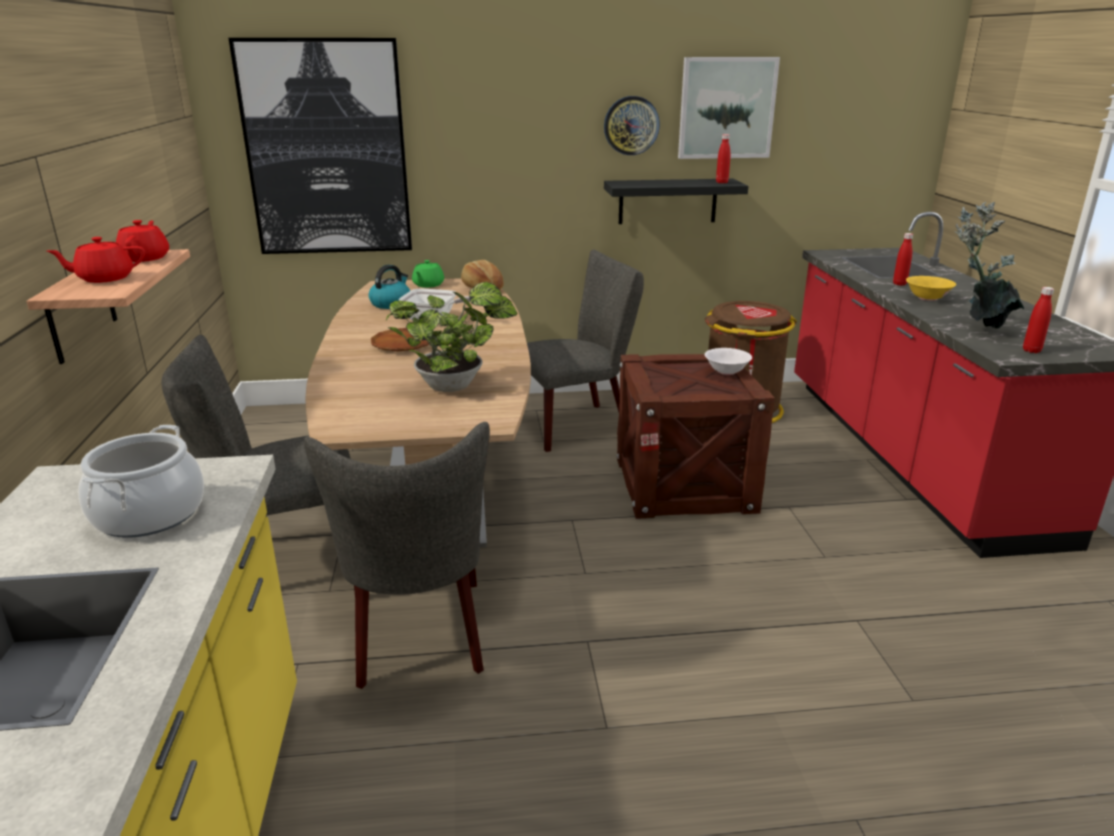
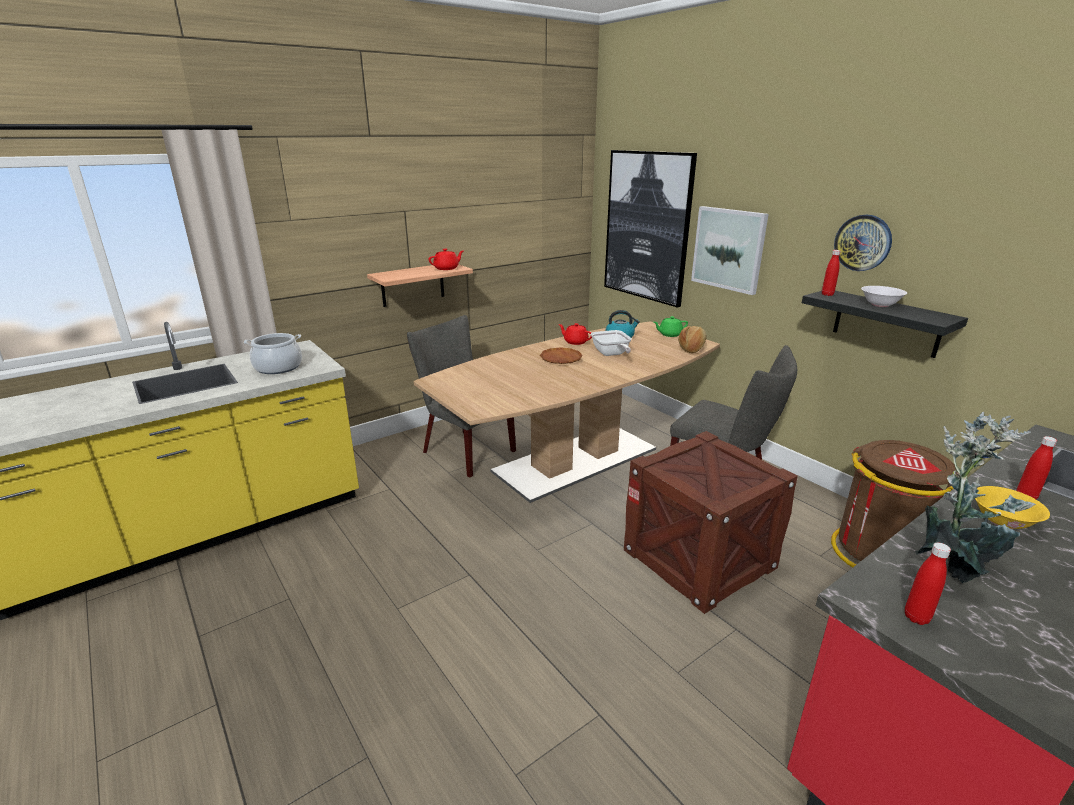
camera: 60 degrees right, 0 degrees up
(104, 278) = (407, 273): red teapot -> red teapot (575, 342)
(419, 639) = (430, 514): grey chair -> none
(455, 386) = (517, 388): potted plant -> none
(722, 182) = (929, 317): red bottle -> red bottle (827, 294)
(726, 108) = (975, 240): picture -> picture (728, 249)
(726, 371) = (746, 481): white bowl -> white bowl (879, 305)

